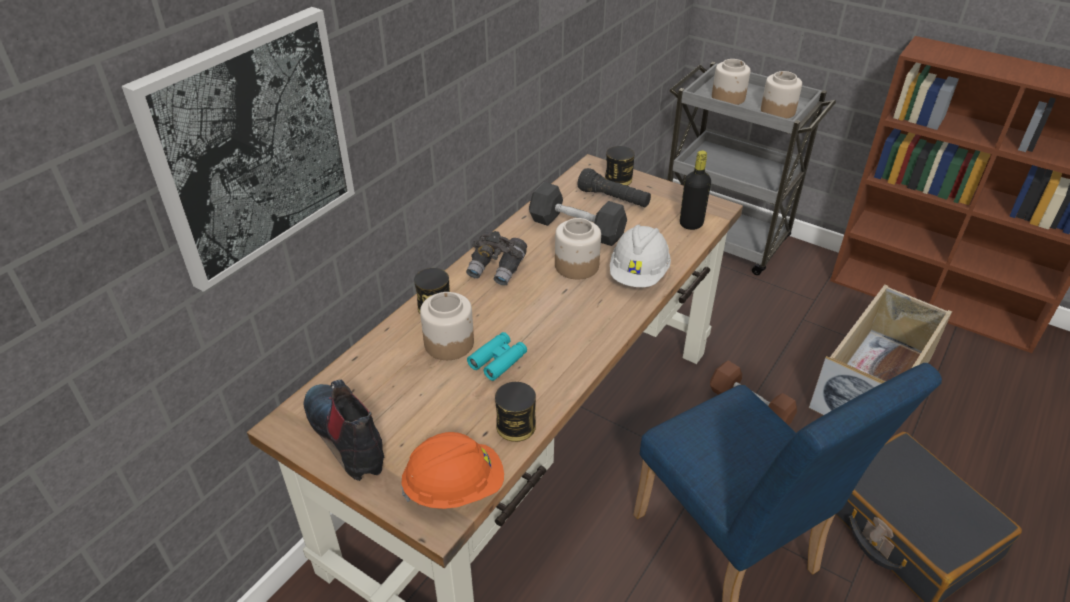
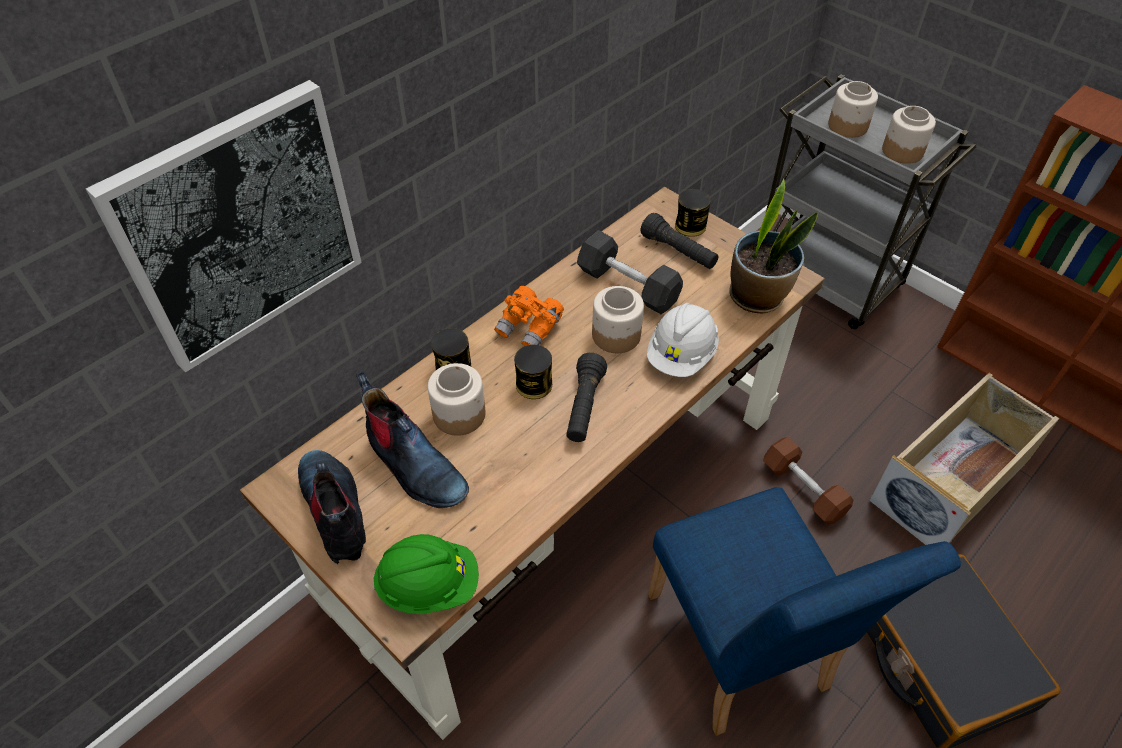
camera: 10 degrees right, 10 degrees up
(416, 390) = (414, 466): none -> boot
(454, 487) = (429, 585): orange hard hat -> green hard hat
(497, 269) = (529, 328): grey binoculars -> orange binoculars
(498, 360) = (505, 443): turquoise binoculars -> none
(516, 426) = (506, 524): can -> can (534, 385)
(563, 323) = (584, 407): none -> black flashlight
(691, 224) = (757, 296): black bottle -> potted plant

